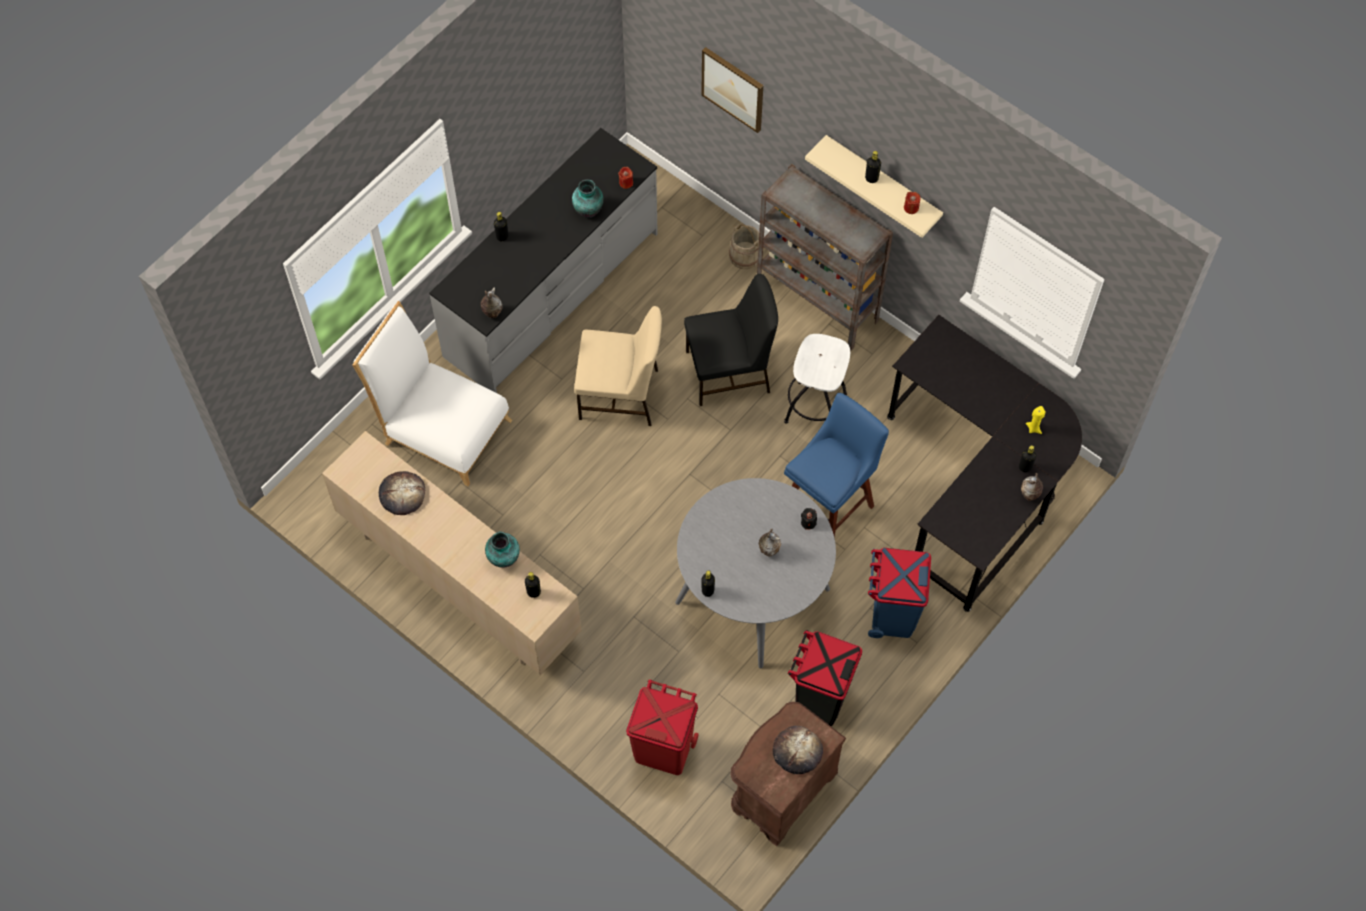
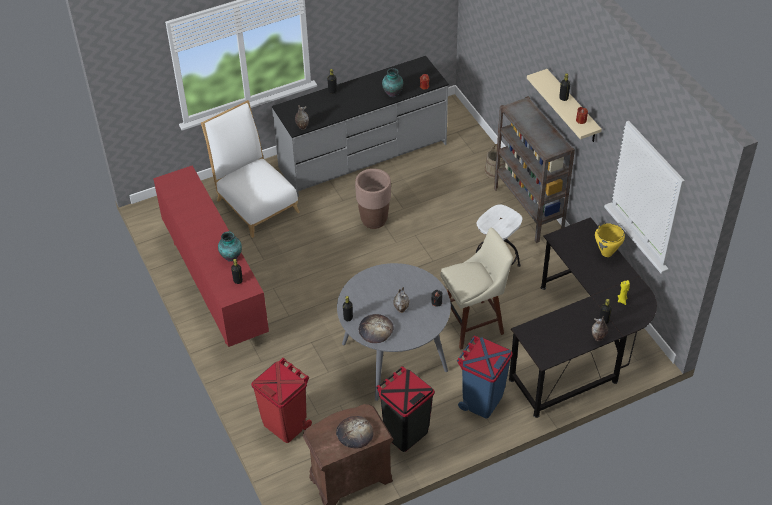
camera: 25 degrees right, 15 degrees down
(402, 494) = (192, 203): bread -> bread (375, 330)
(458, 582) = (214, 286): beige cabinet -> red cabinet
(620, 395) = (374, 220): beige chair -> brown planter
(729, 372) = (450, 230): black chair -> none
(733, 88) = (505, 36): picture -> none
(829, 507) = (473, 324): blue stool -> beige stool
(984, 363) = (607, 253): none -> yellow cooking pot

